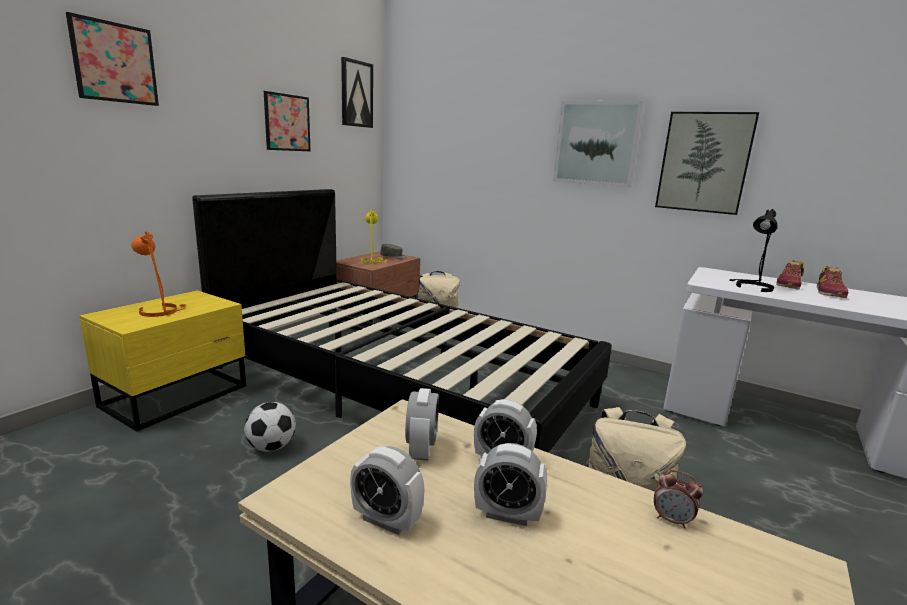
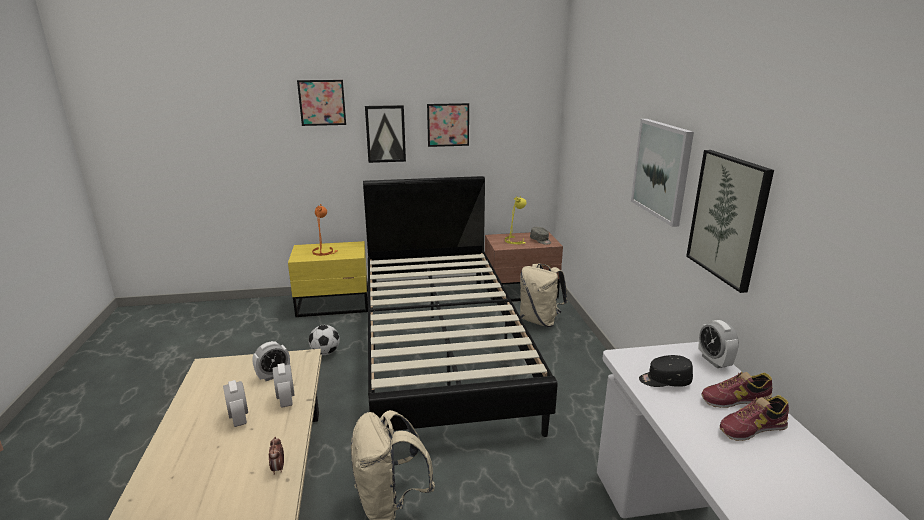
camera: 50 degrees right, 5 degrees up
(356, 94) = (526, 92): picture -> picture (385, 134)
(386, 520) = (209, 392): alarm clock -> alarm clock (714, 361)
(751, 287) = (664, 380): black table lamp -> black cap

